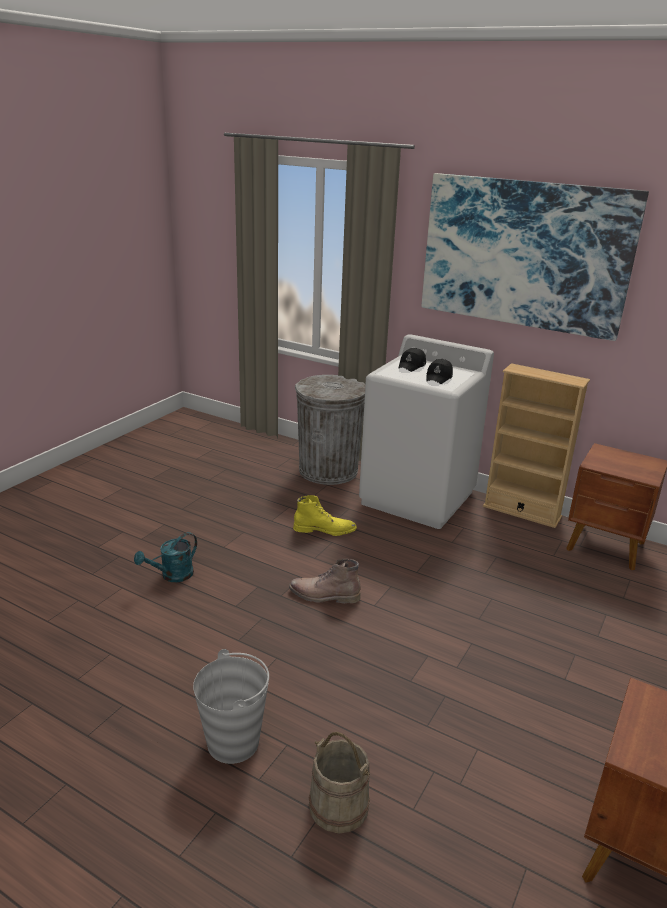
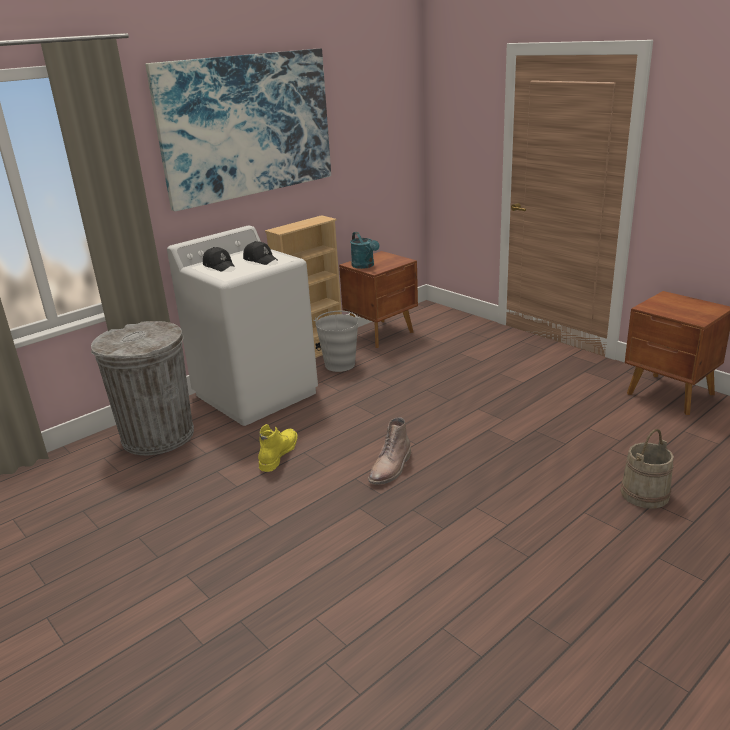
camera: 70 degrees left, 0 degrees up
(172, 576) = (310, 571): turquoise watering can -> turquoise watering can (365, 266)
(234, 742) = (581, 541): grey bucket -> grey bucket (340, 364)

